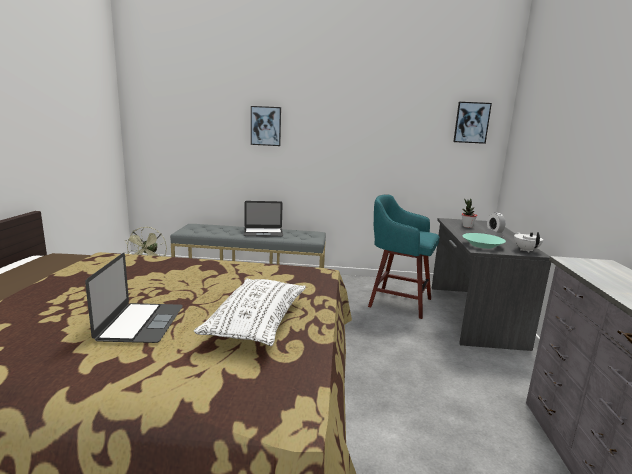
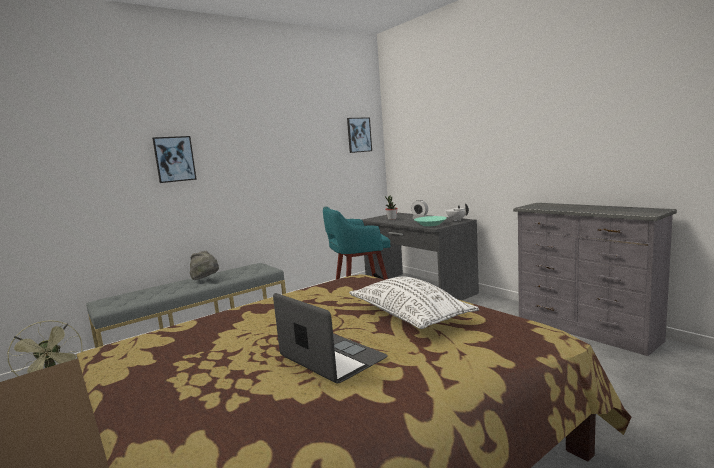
camera: 40 degrees left, 5 degrees down
(263, 232) = (206, 280): laptop -> grey hat

